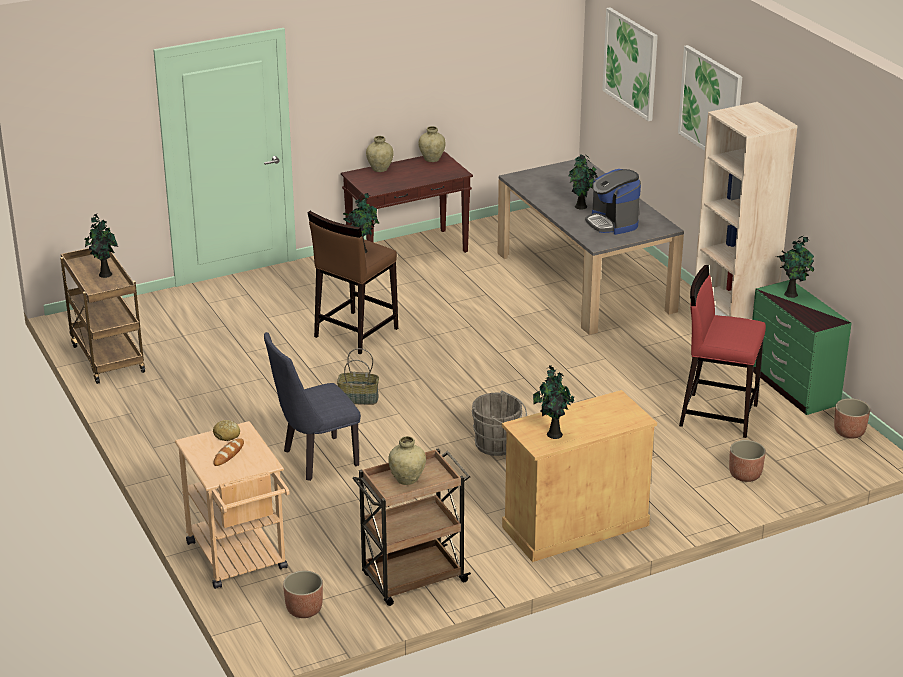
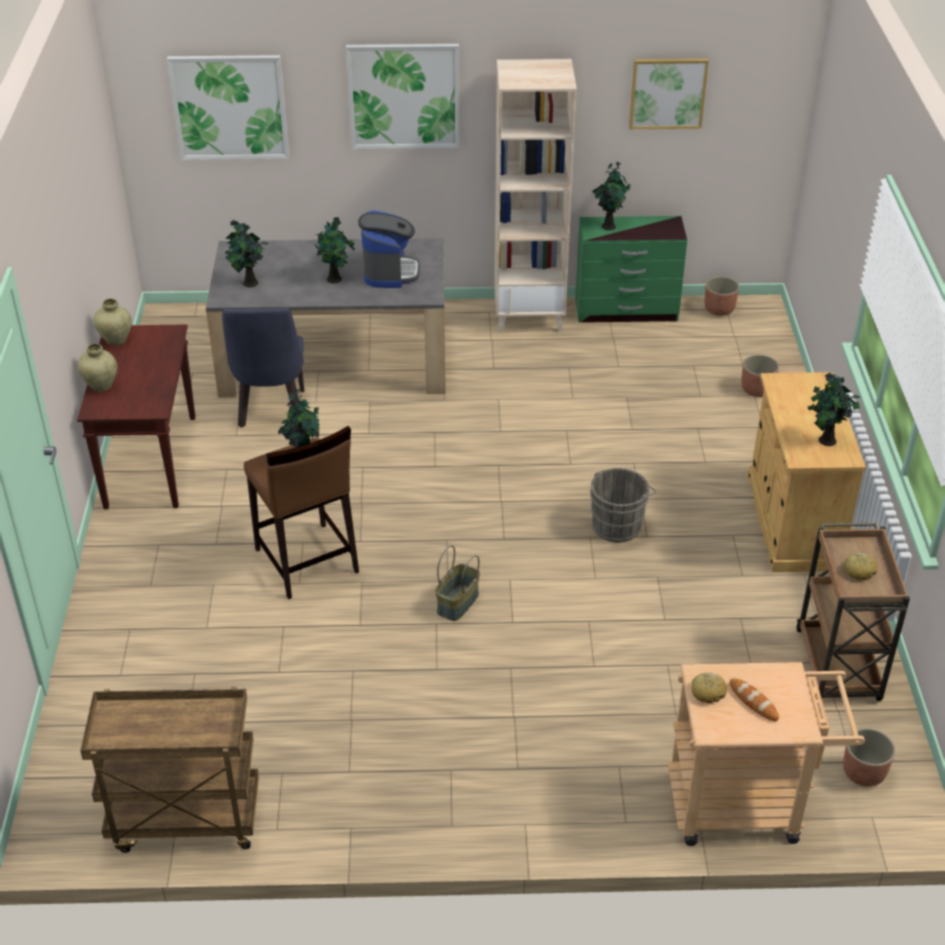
camera: 65 degrees left, 10 degrees up
(104, 274) = (168, 718): potted plant -> potted plant (249, 283)
(314, 460) = (568, 678): blue chair -> blue chair (272, 413)
(407, 479) = (859, 571): beige vase -> bread
(612, 223) = (390, 272): coffee machine -> coffee machine turned 90 degrees counterclockwise
(717, 415) = (647, 368): red stool -> none
(854, 194) = (667, 93): none -> picture

